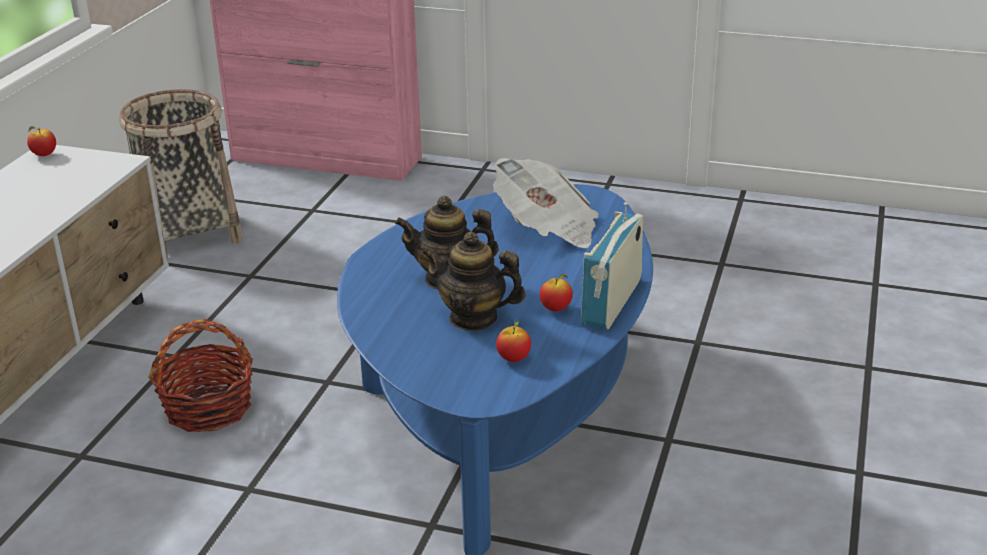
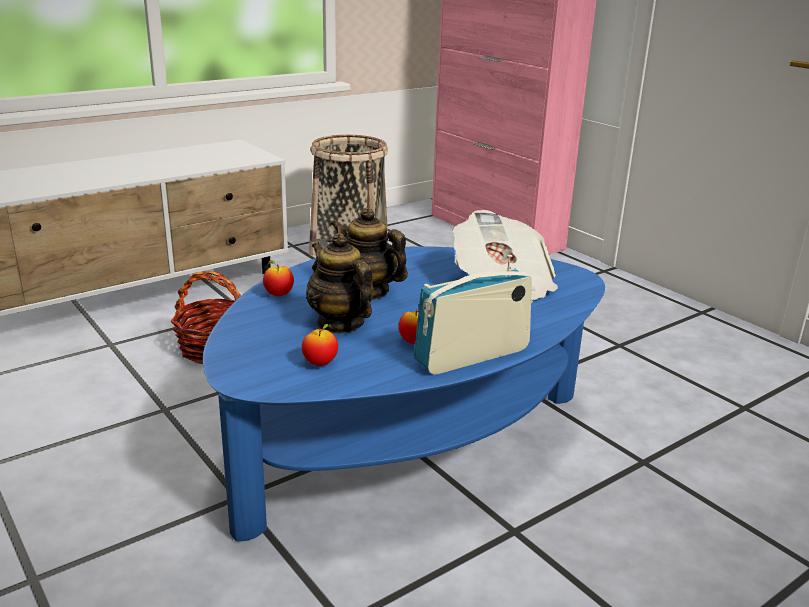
camera: 35 degrees right, 5 degrees down
(44, 155) = (230, 144): apple -> apple (279, 295)

